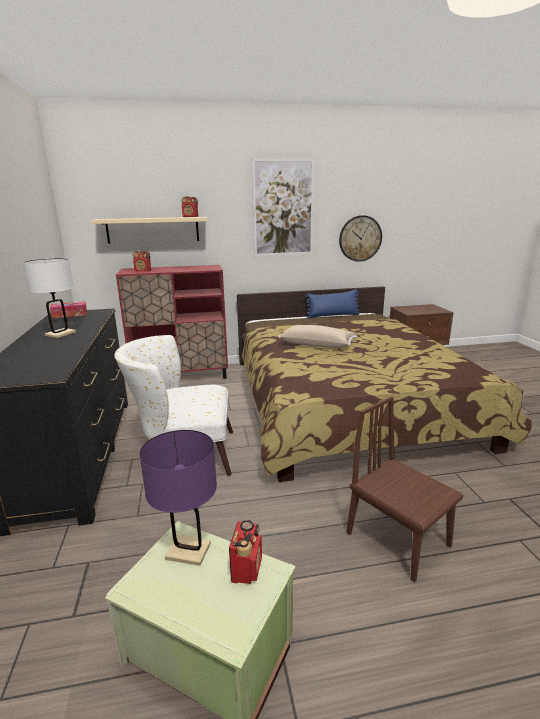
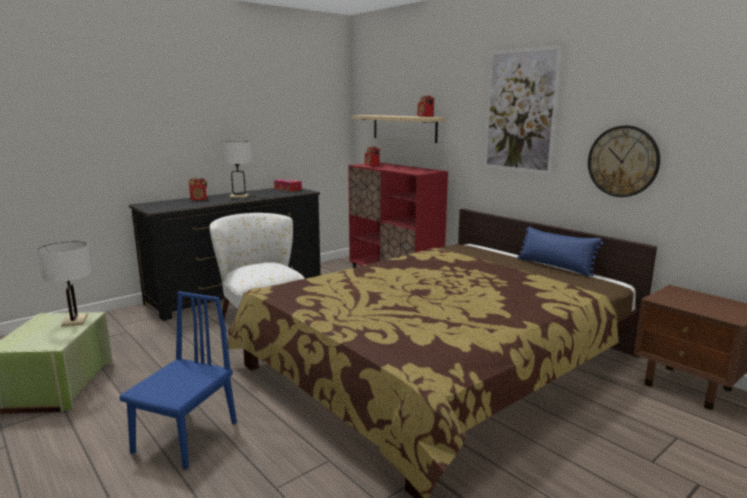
camera: 60 degrees right, 5 degrees down
(188, 551) = (75, 321): purple table lamp -> white table lamp
(247, 568) = (58, 338): radio -> radio (199, 199)
(317, 345) = (410, 274): beige pillow -> none
(398, 539) = (185, 437): brown chair -> blue chair

